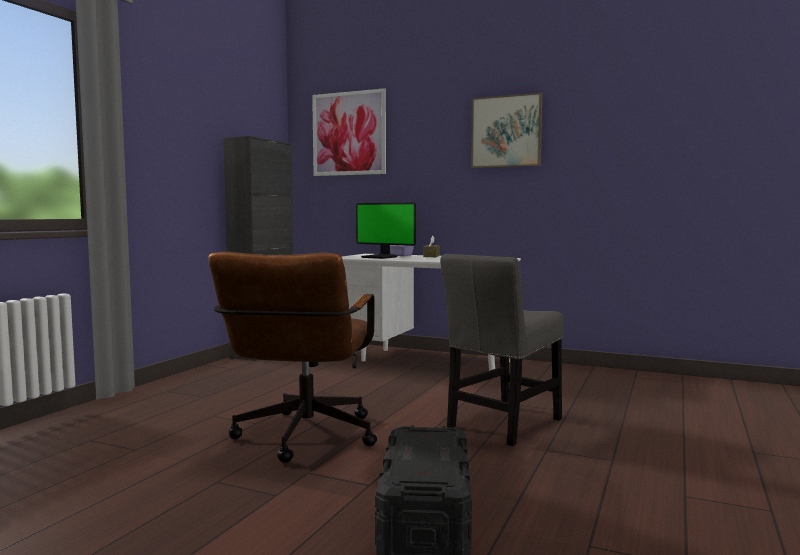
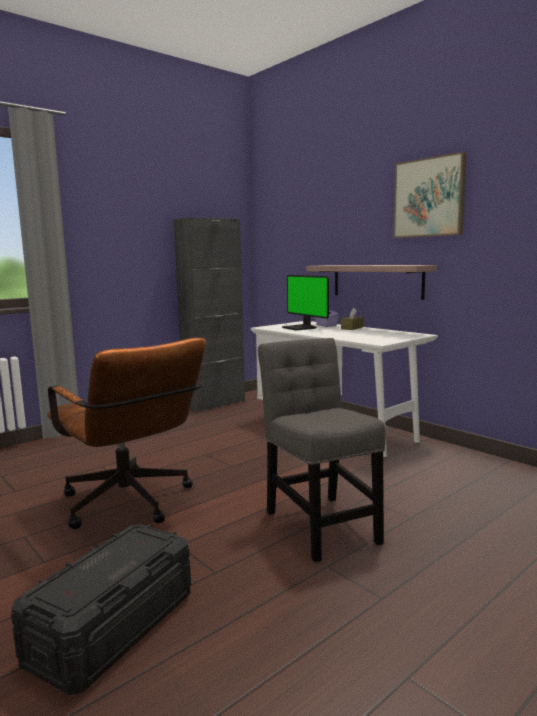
camera: 25 degrees right, 5 degrees up
(302, 440) = (132, 505): brown office chair -> brown office chair turned 75 degrees counterclockwise
(349, 133) = (294, 206): picture -> none
(451, 209) = (376, 281): none -> shelf
(502, 425) = (319, 523): grey chair -> grey chair turned 90 degrees clockwise

